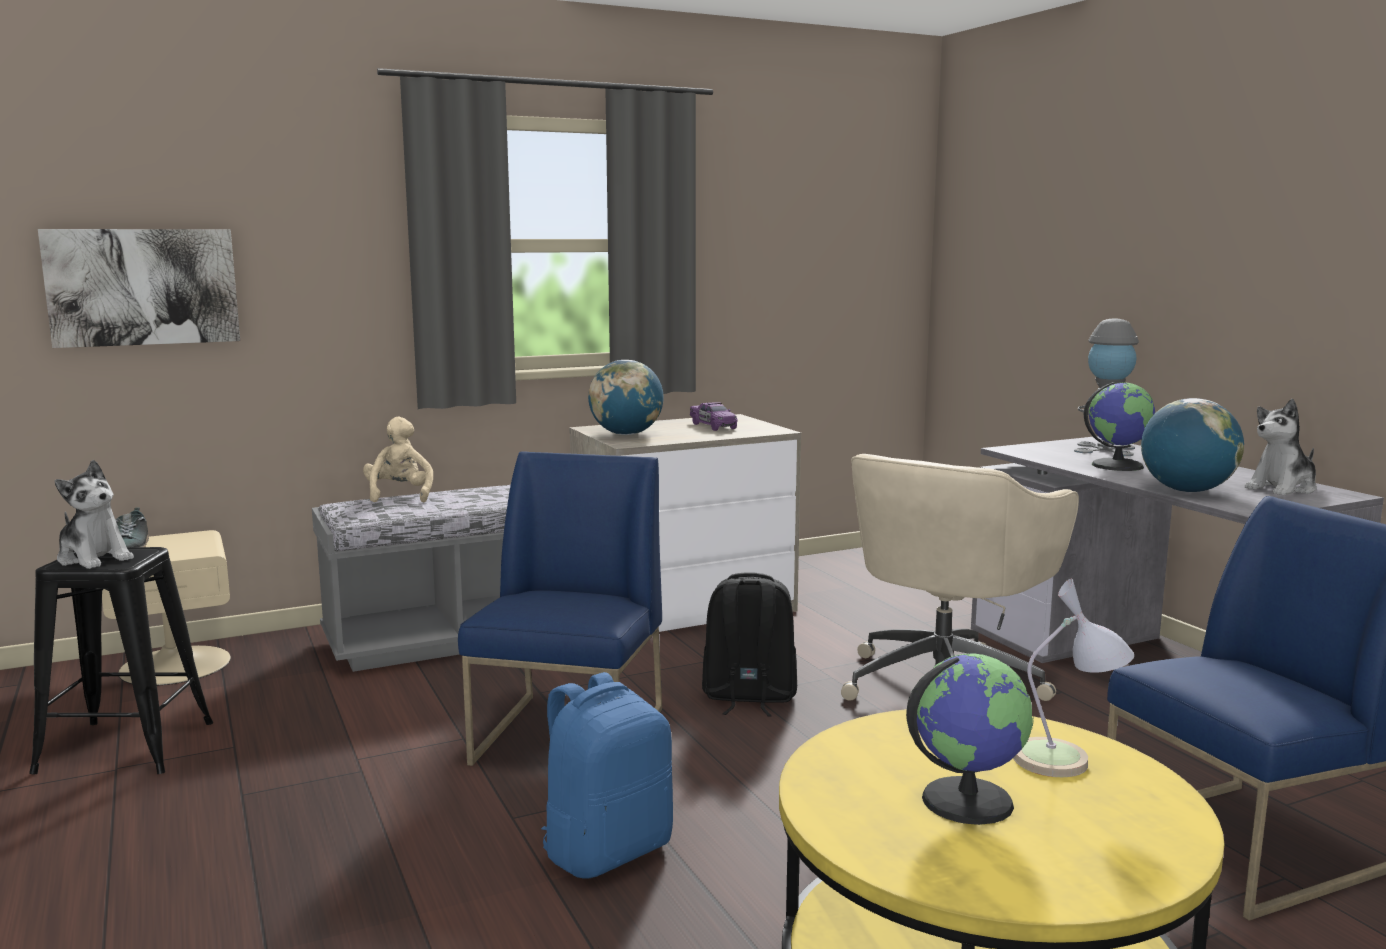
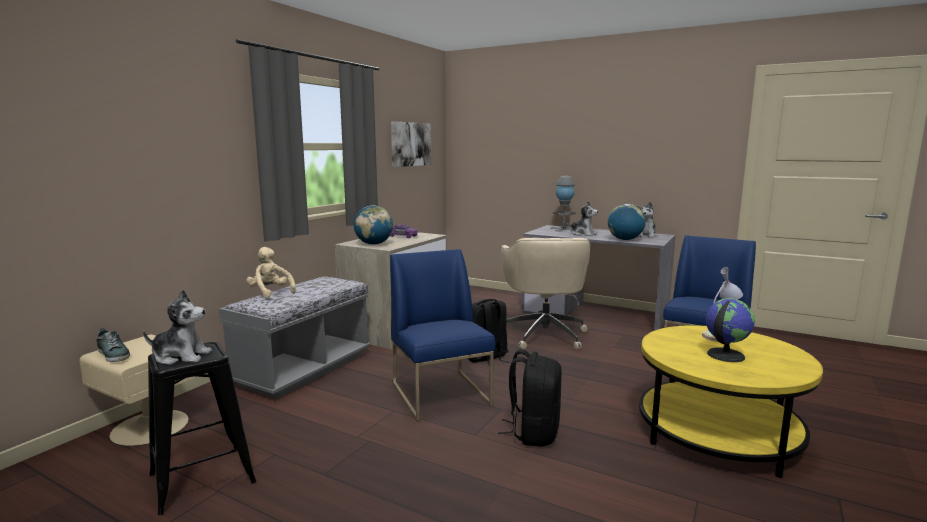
camera: 35 degrees left, 0 degrees up
(143, 287) = (95, 174): picture -> picture (410, 144)
(607, 850) = (533, 432): blue backpack -> black backpack
(1117, 465) = (582, 234): globe -> plush toy

